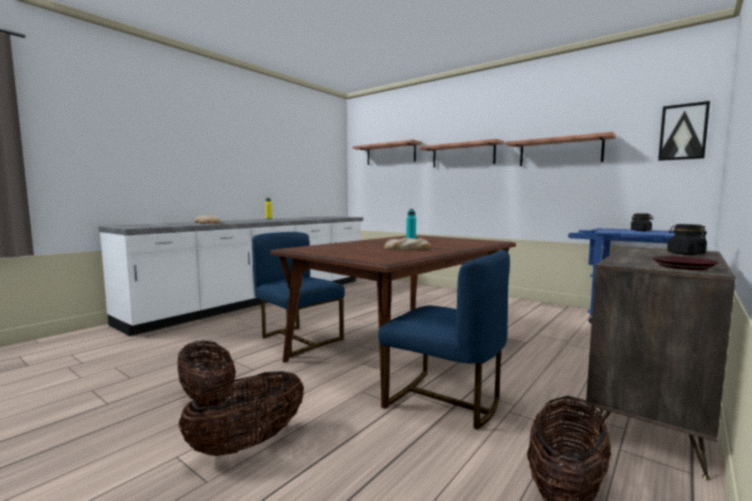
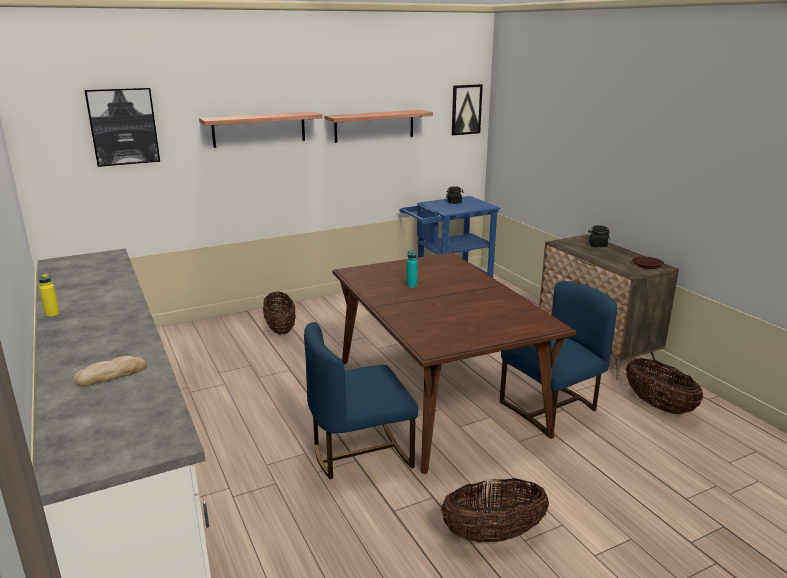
camera: 65 degrees left, 15 degrees up
(248, 443) = (585, 514): basket -> basket (280, 329)
(390, 154) = (123, 126): shelf -> picture
(407, 248) = (472, 300): bread -> none

